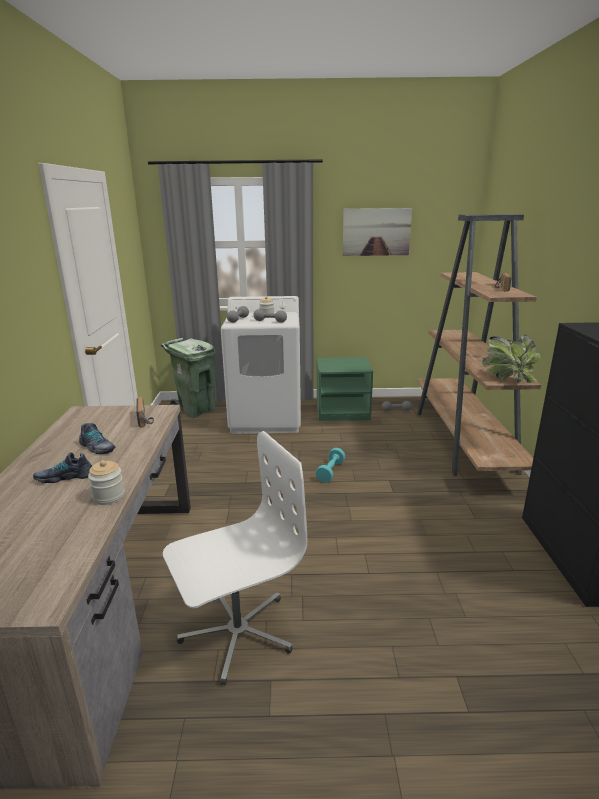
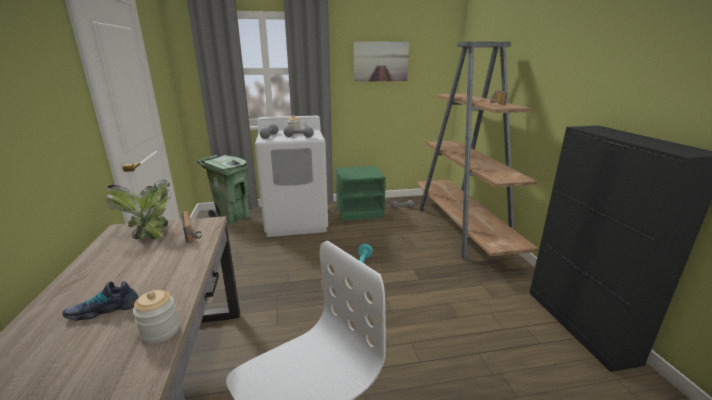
camera: 10 degrees left, 0 degrees up
(97, 447) = (141, 269): shoe -> none
(508, 379) = (509, 178): potted plant -> potted plant (151, 232)

